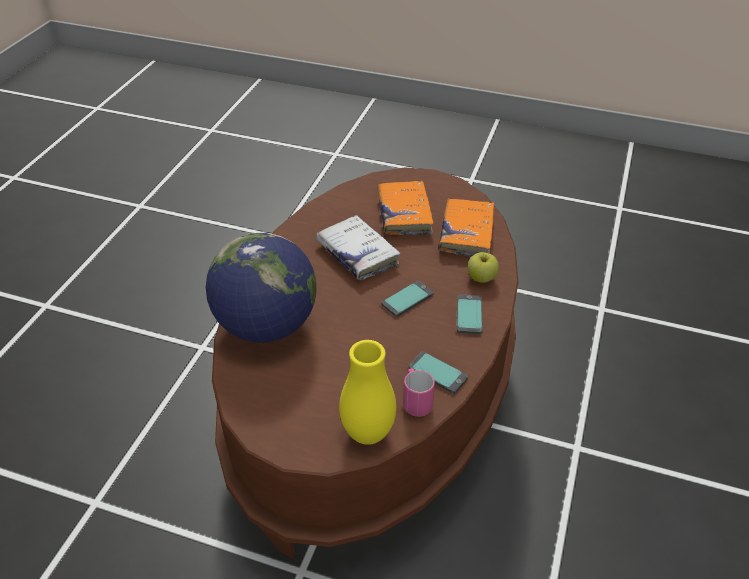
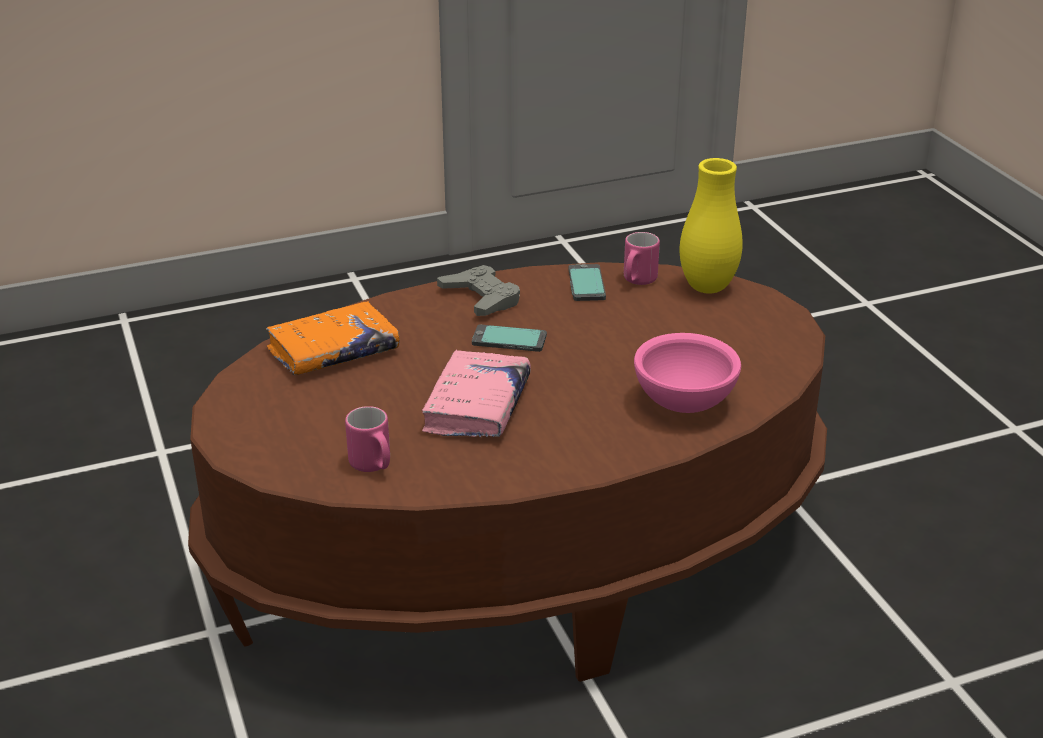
camera: 130 degrees left, 10 degrees down
(266, 326) = (683, 403): globe -> pink bowl
(350, 203) = (373, 466): none -> pink mug
(357, 254) = (477, 406): white book -> pink book
(404, 214) = (345, 410): orange book -> none
(469, 315) = (481, 298): phone -> grey game controller
(481, 278) = (408, 312): apple -> none

